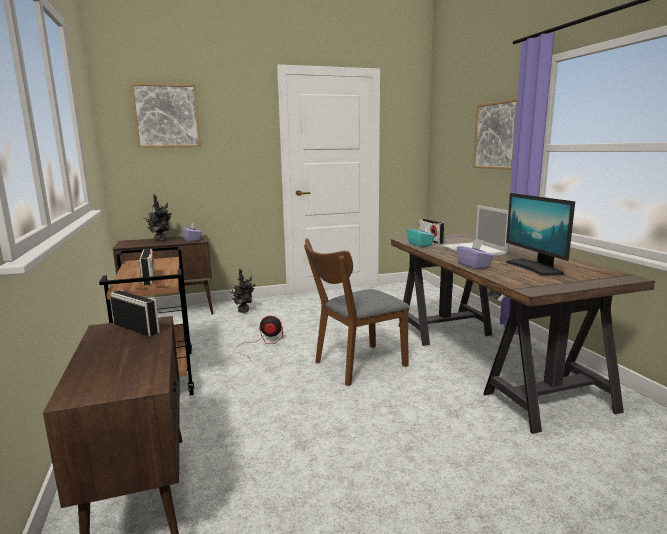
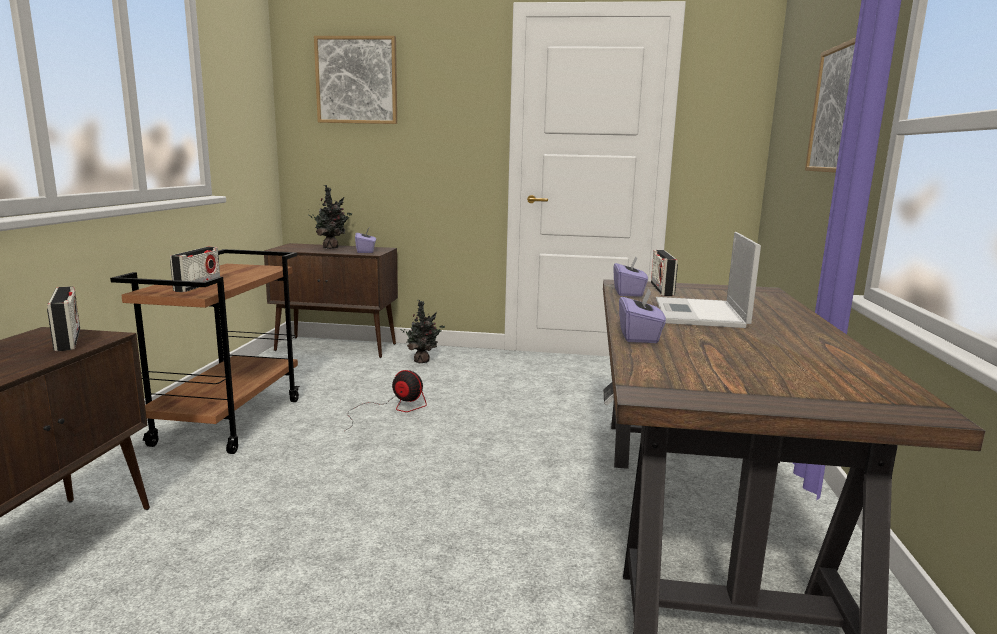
camera: 25 degrees right, 0 degrees up
(355, 365) = (474, 470): brown chair -> none
(420, 244) = (628, 292): turquoise tissue box -> purple tissue box
(534, 267) = (749, 358): monitor -> none

